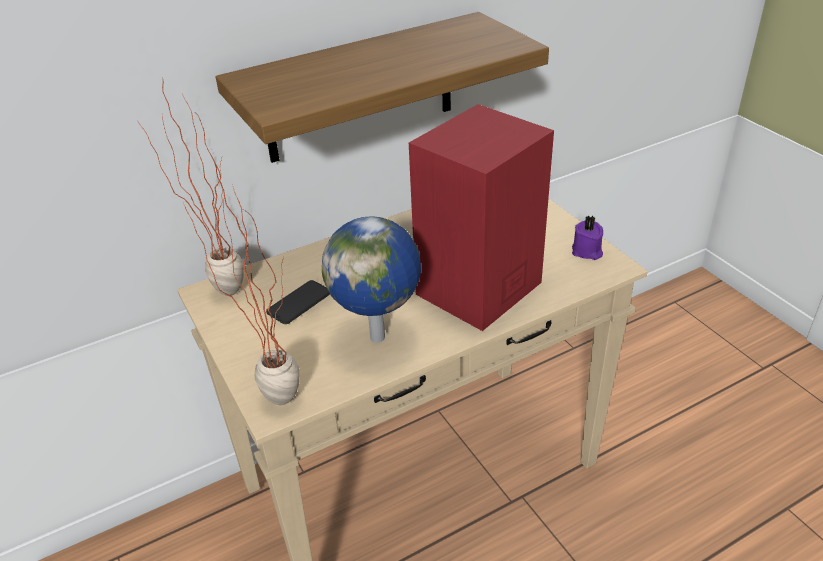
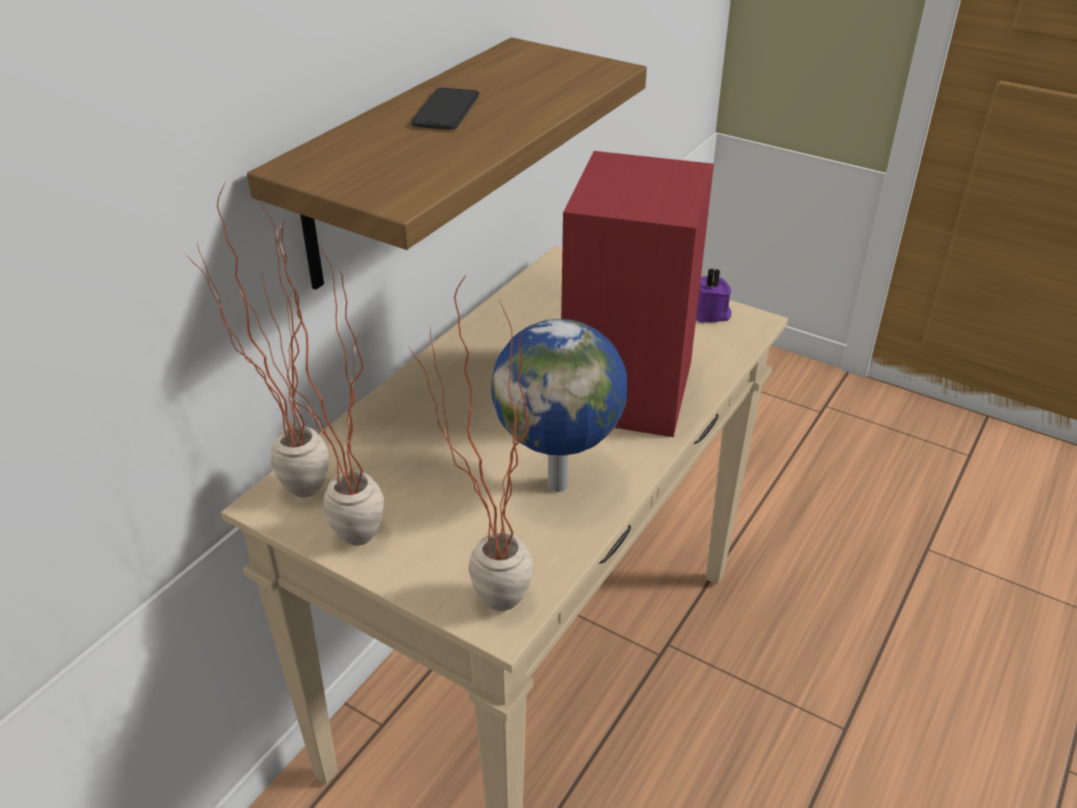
camera: 30 degrees left, 0 degrees up
(224, 326) = (340, 538): none -> potted plant
(299, 302) = (418, 474): phone -> phone (446, 110)

